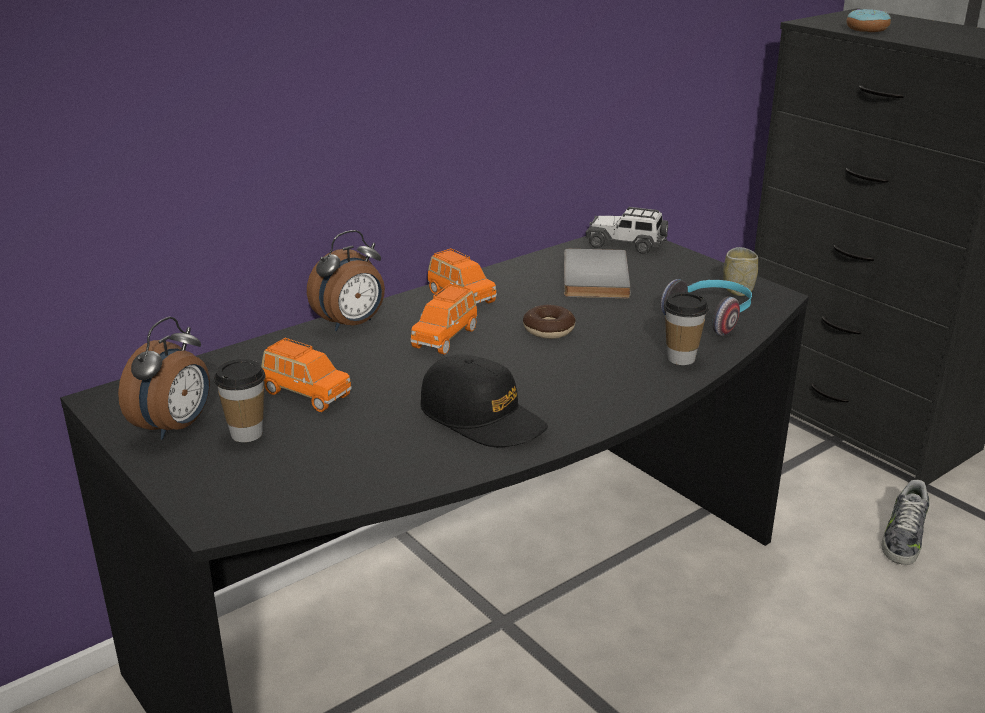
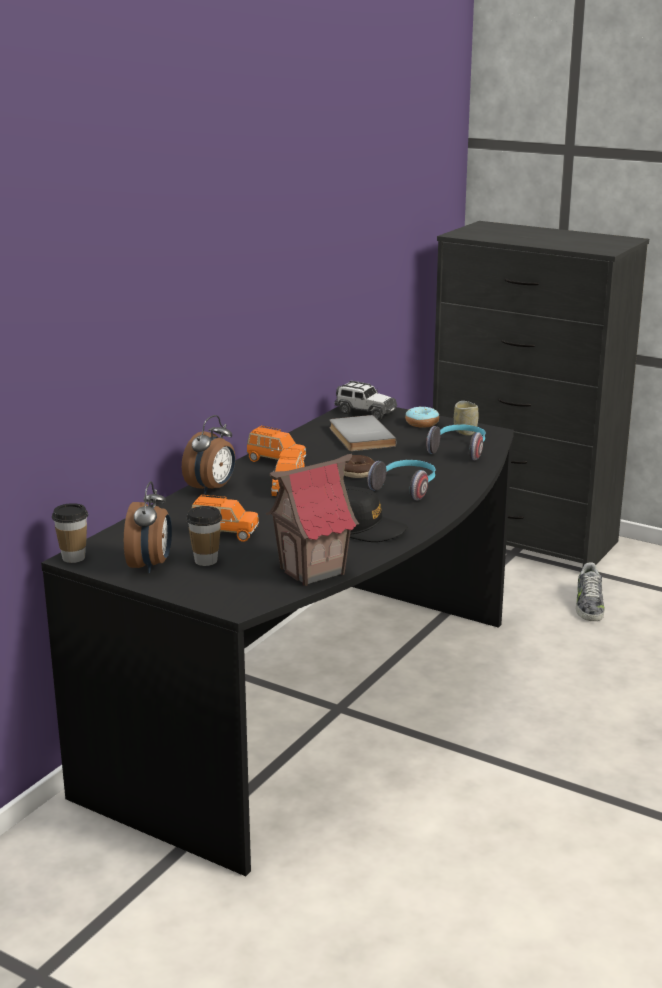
camera: 20 degrees left, 5 degrees down
(366, 480) = (313, 571): none -> toy house
(596, 365) = (406, 488): none -> headphones
(626, 244) = (365, 412): toy car -> toy car turned 150 degrees counterclockwise
(681, 358) = (458, 477): cup -> cup (73, 558)
(867, 29) = (501, 237): donut -> donut (422, 423)

